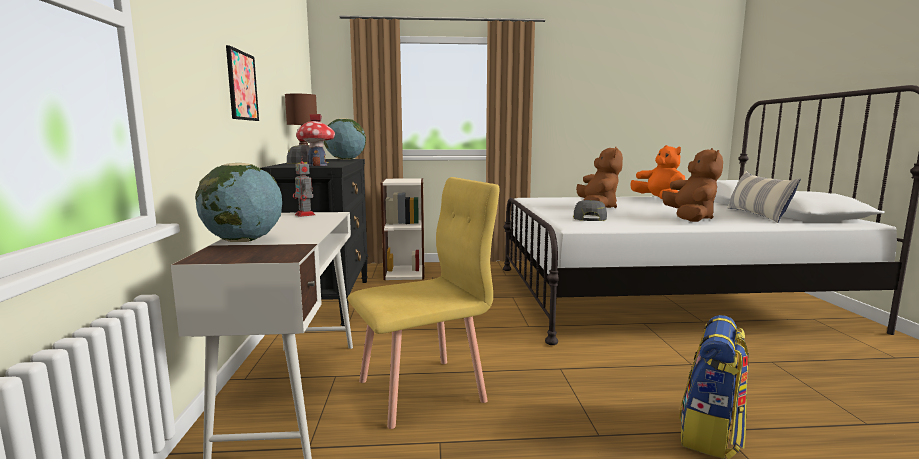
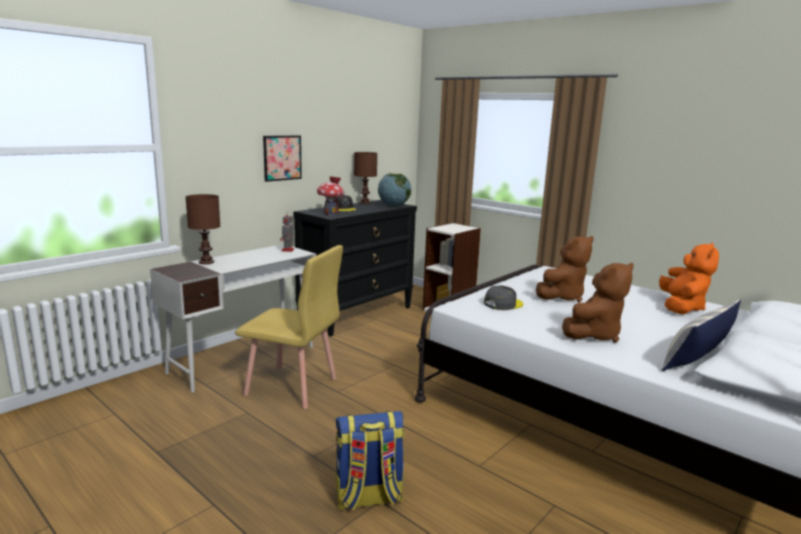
camera: 45 degrees right, 5 degrees up
(243, 241) = (206, 262): globe -> brown table lamp

